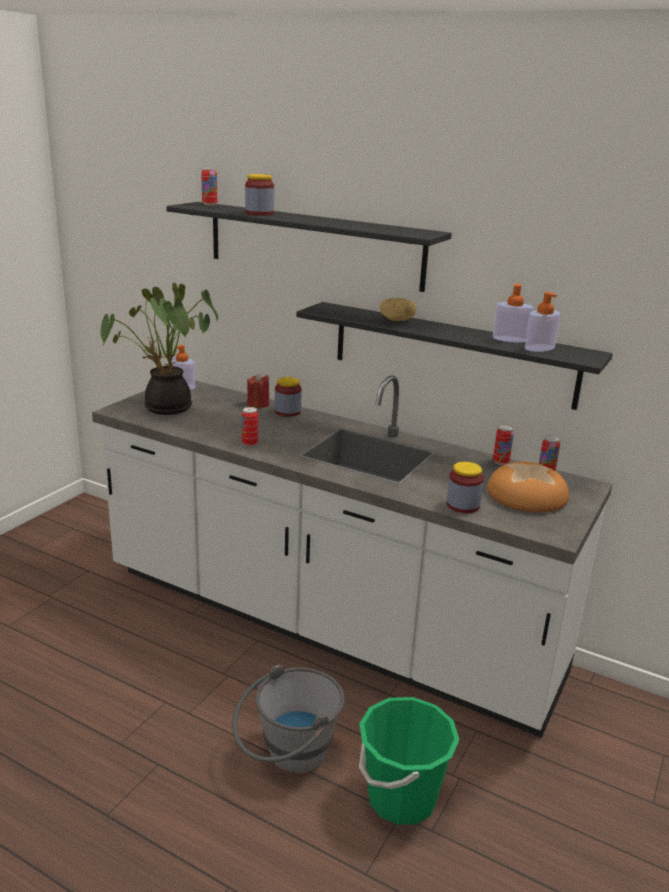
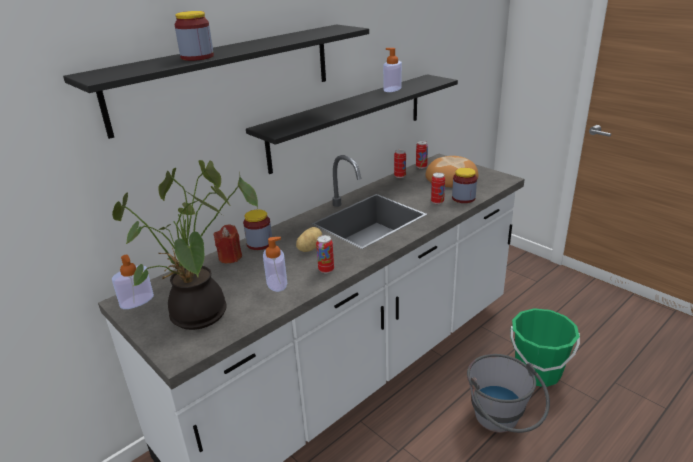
camera: 70 degrees left, 5 degrees up
(209, 204) = (104, 70): can -> can (437, 202)
(397, 320) = (327, 110): potato -> potato (309, 248)
(539, 348) = (415, 85): soap dispenser -> soap dispenser (277, 283)

